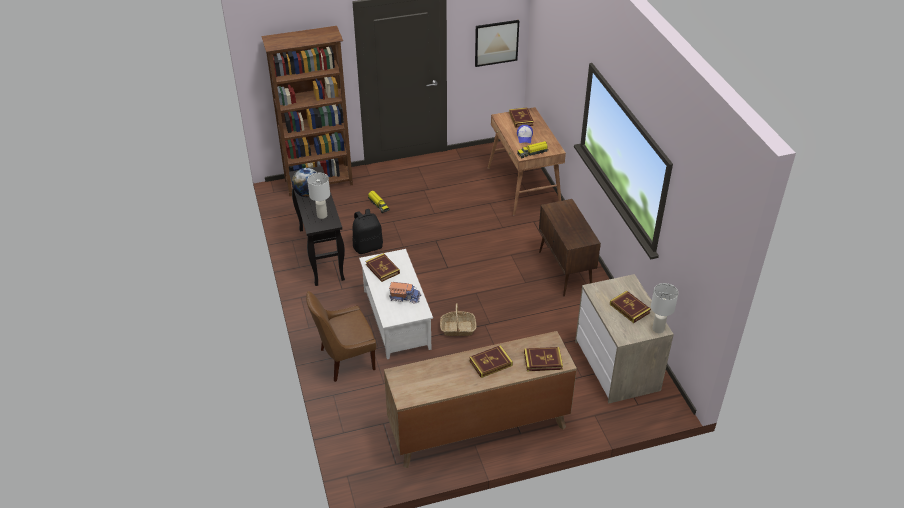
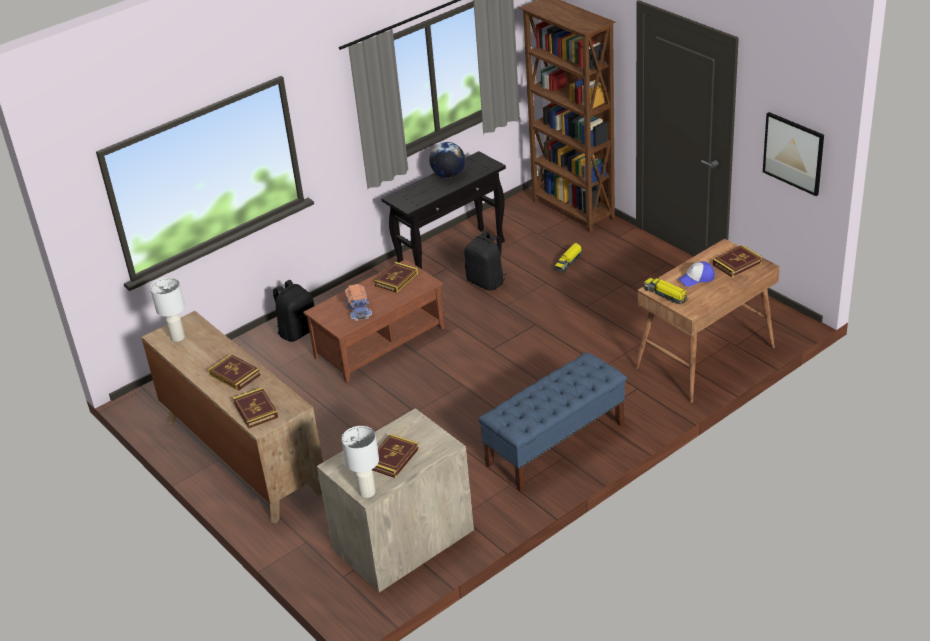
camera: 70 degrees right, 5 degrees down
(322, 215) = (418, 196): white table lamp -> white table lamp (178, 337)
(345, 360) = (298, 331): brown chair -> black backpack
(395, 319) = (379, 342): white coffee table -> brown coffee table
(458, 328) = (391, 391): basket -> none
(565, 271) = (555, 445): brown cabinet -> blue bench

